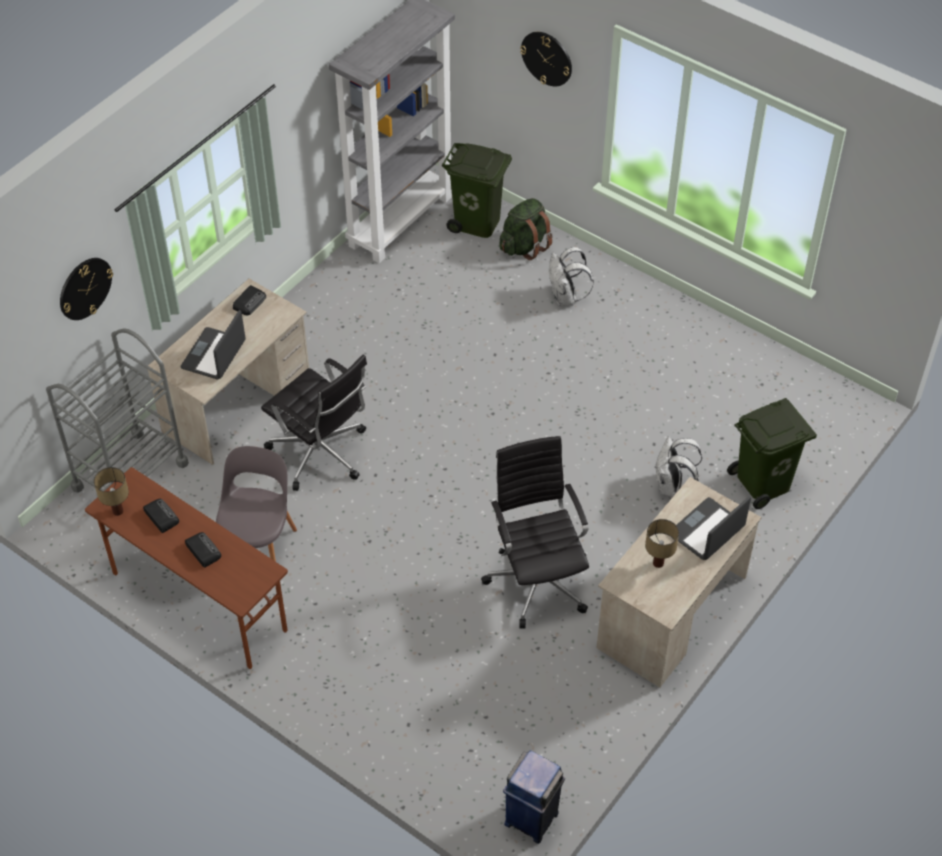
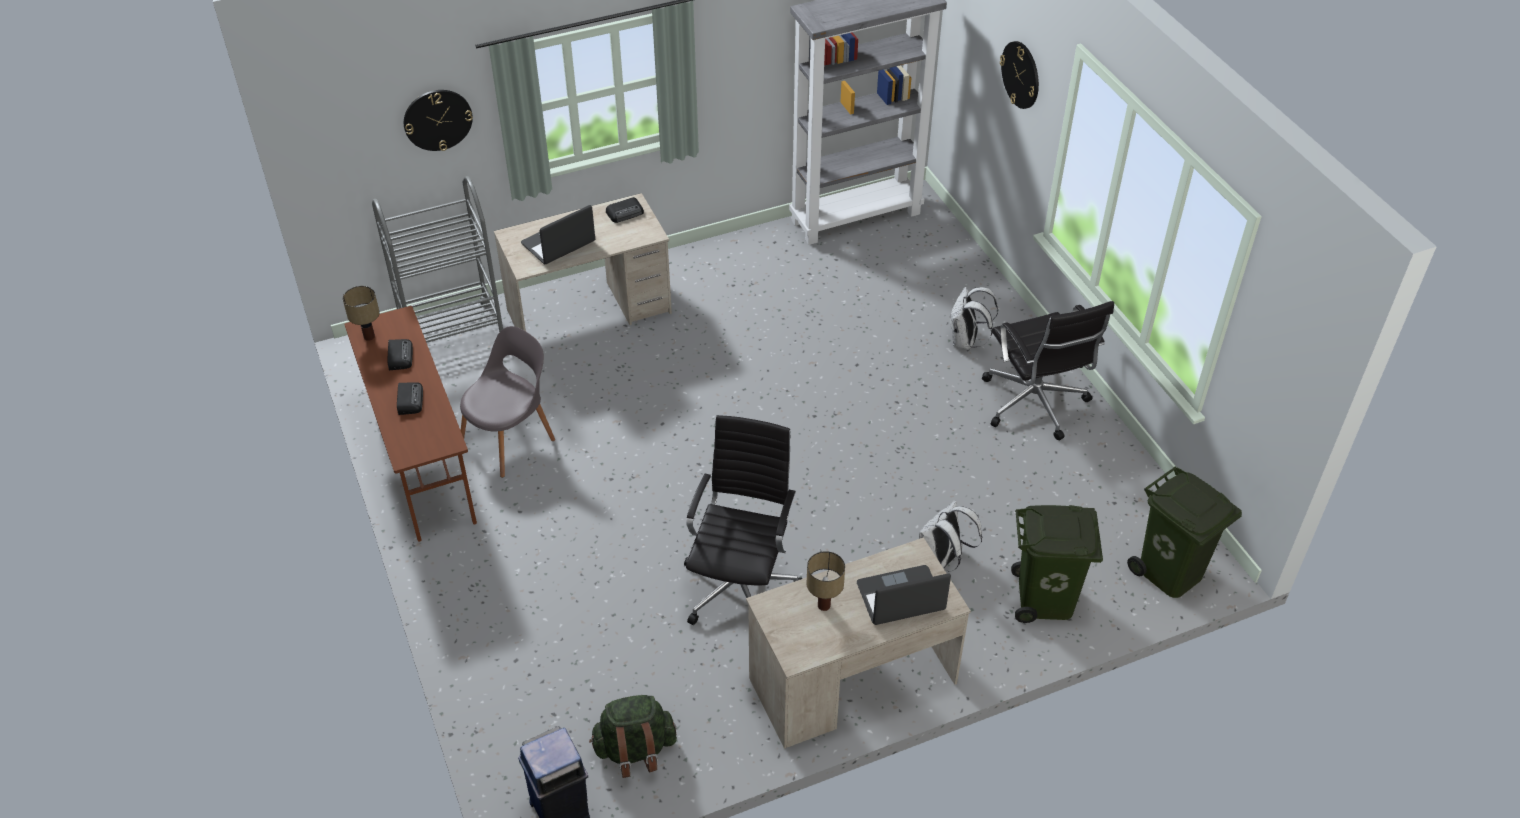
camera: 30 degrees right, 5 degrees down
(321, 454) = (627, 385): black office chair -> black office chair (1035, 404)
(477, 223) = (928, 244): green trash can -> green trash can (1169, 573)
(525, 246) = (959, 281): green backpack -> green backpack (635, 750)

